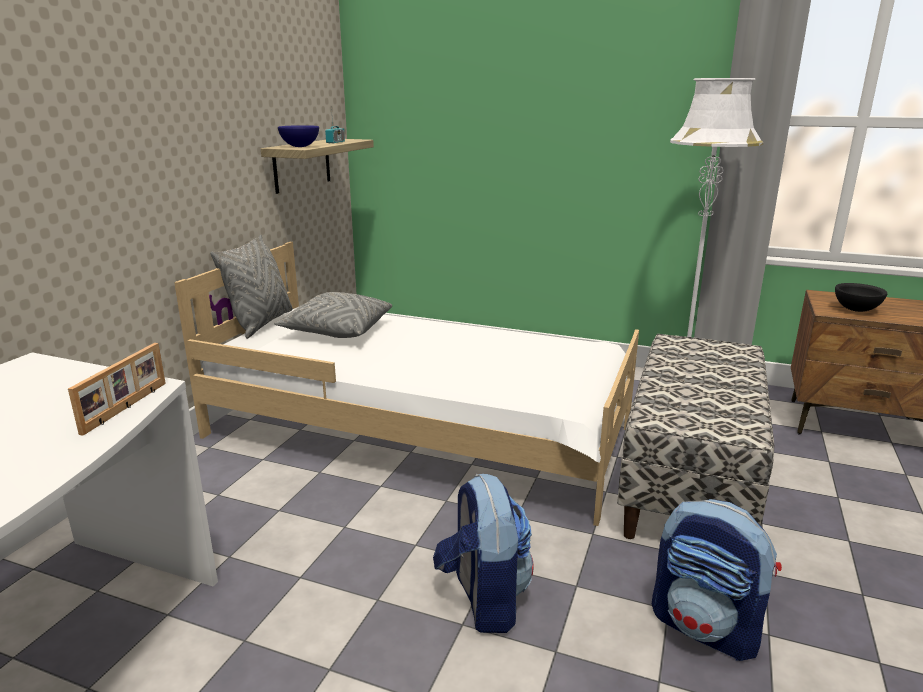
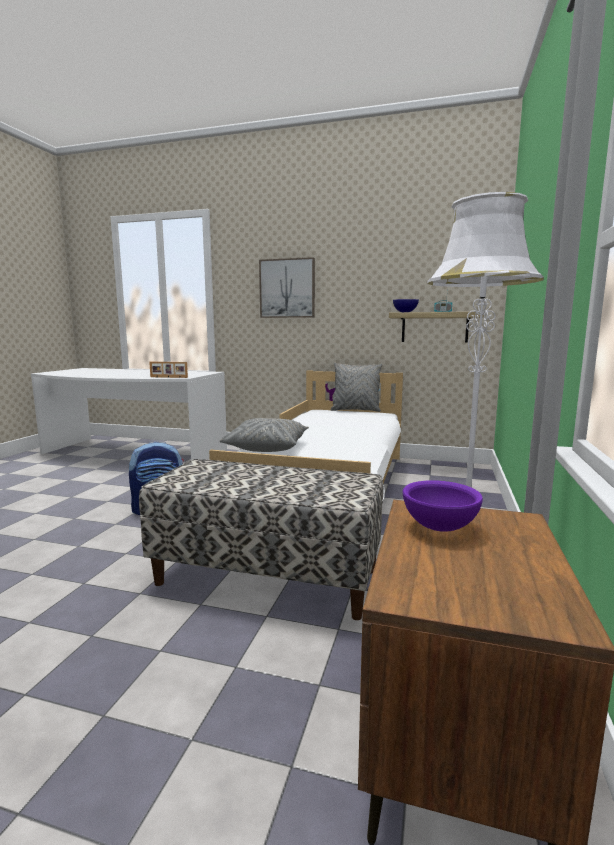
camera: 85 degrees right, 10 degrees down
(95, 105) = (287, 288): none -> picture
(337, 331) = (348, 418): grey pillow -> grey pillow (267, 447)
(706, 627) = (103, 563): backpack -> none
(855, 309) = (440, 527): black bowl -> purple bowl

